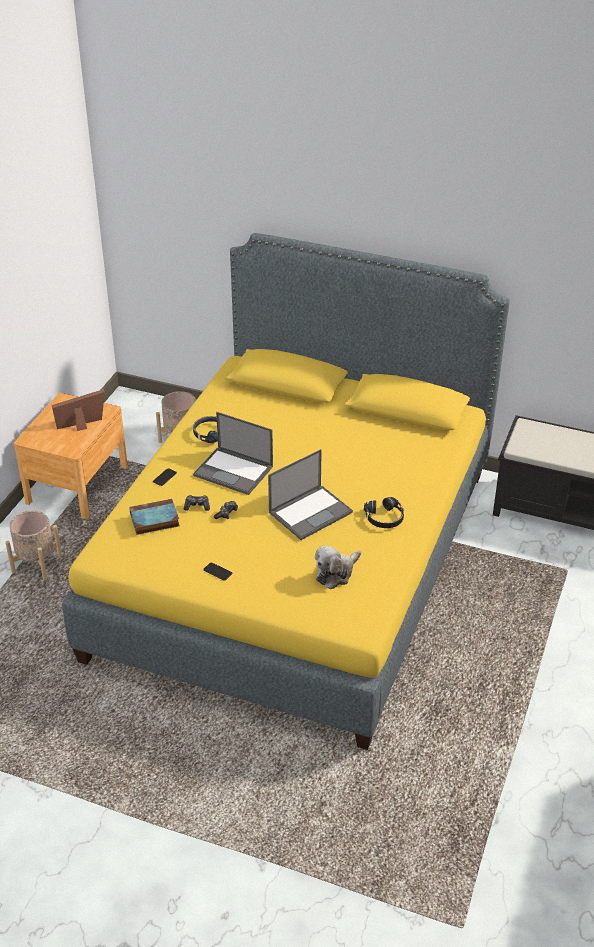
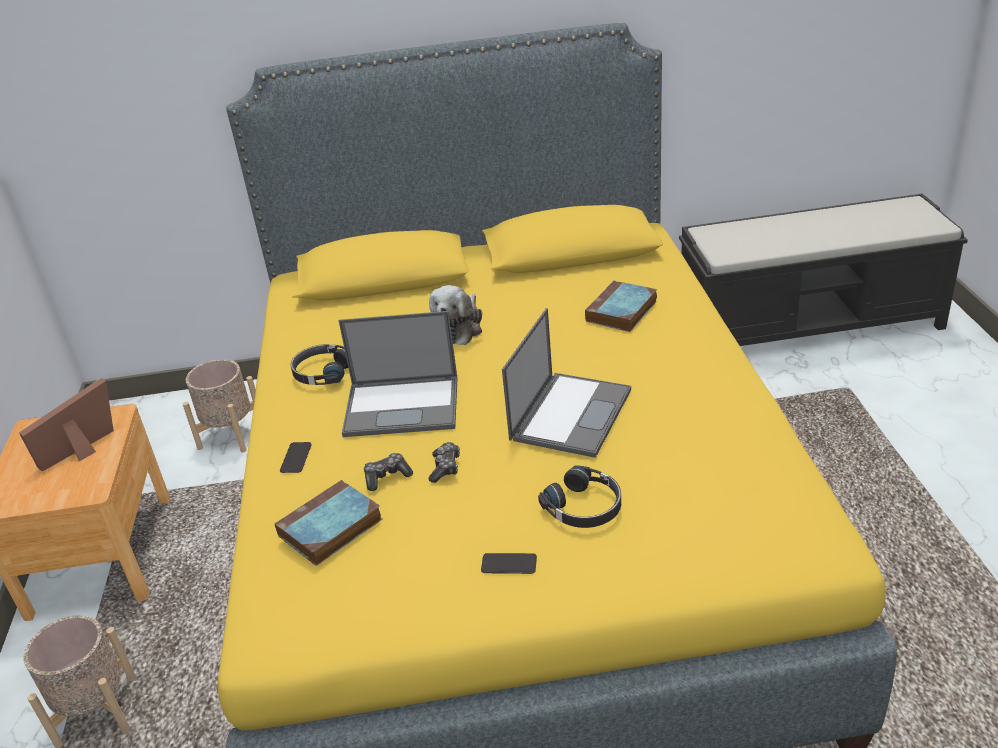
camera: 25 degrees left, 5 degrees down
(336, 573) = (695, 481): plush toy -> plush toy (459, 328)
(384, 518) = (681, 379): black headphones -> black headphones (584, 507)
(394, 463) = (621, 312): none -> book

